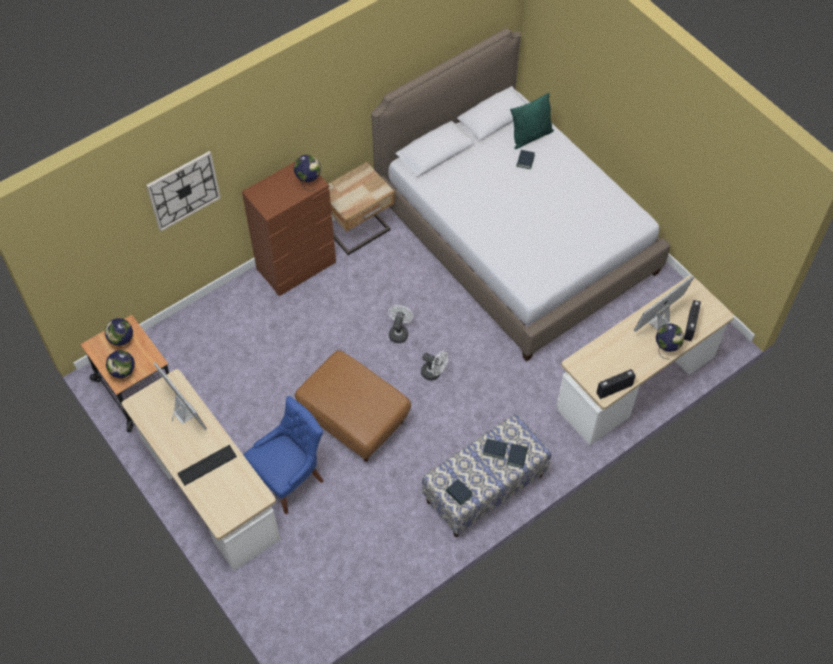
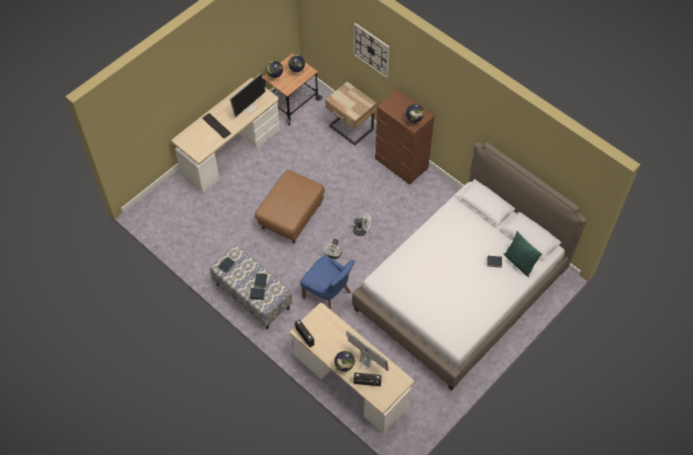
camera: 80 degrees right, 0 degrees up
(290, 478) = (244, 190): blue chair -> blue chair (328, 295)
(359, 231) = (439, 194): beige nightstand -> beige nightstand (350, 129)

